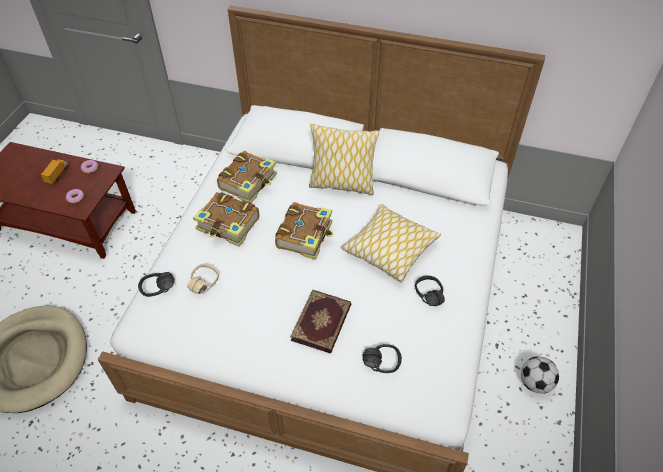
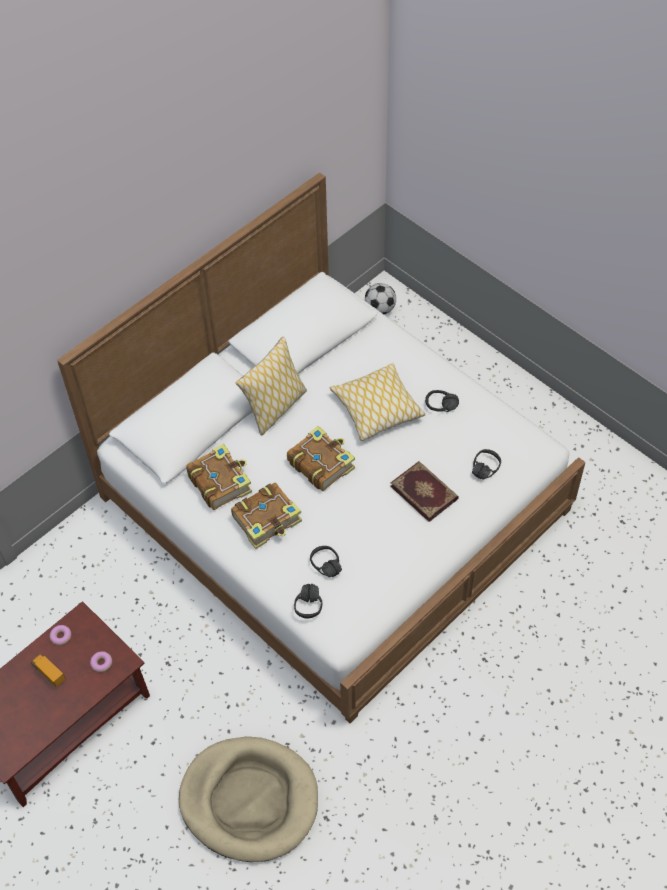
camera: 60 degrees left, 5 degrees up
(199, 281) = (322, 568): beige headphones -> black headphones
(535, 383) = (513, 399): football -> football (380, 309)

